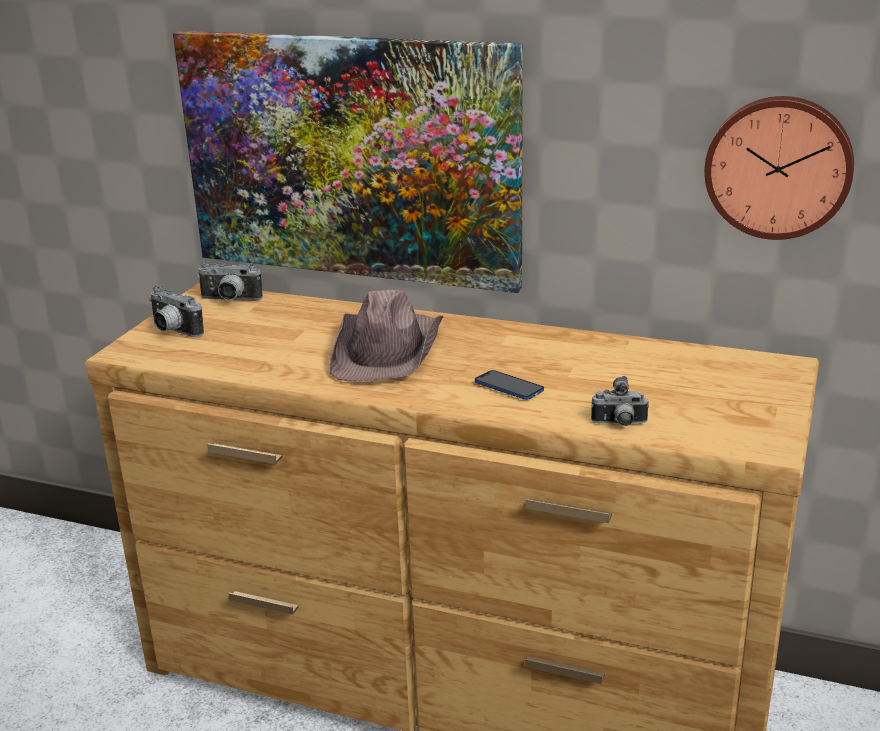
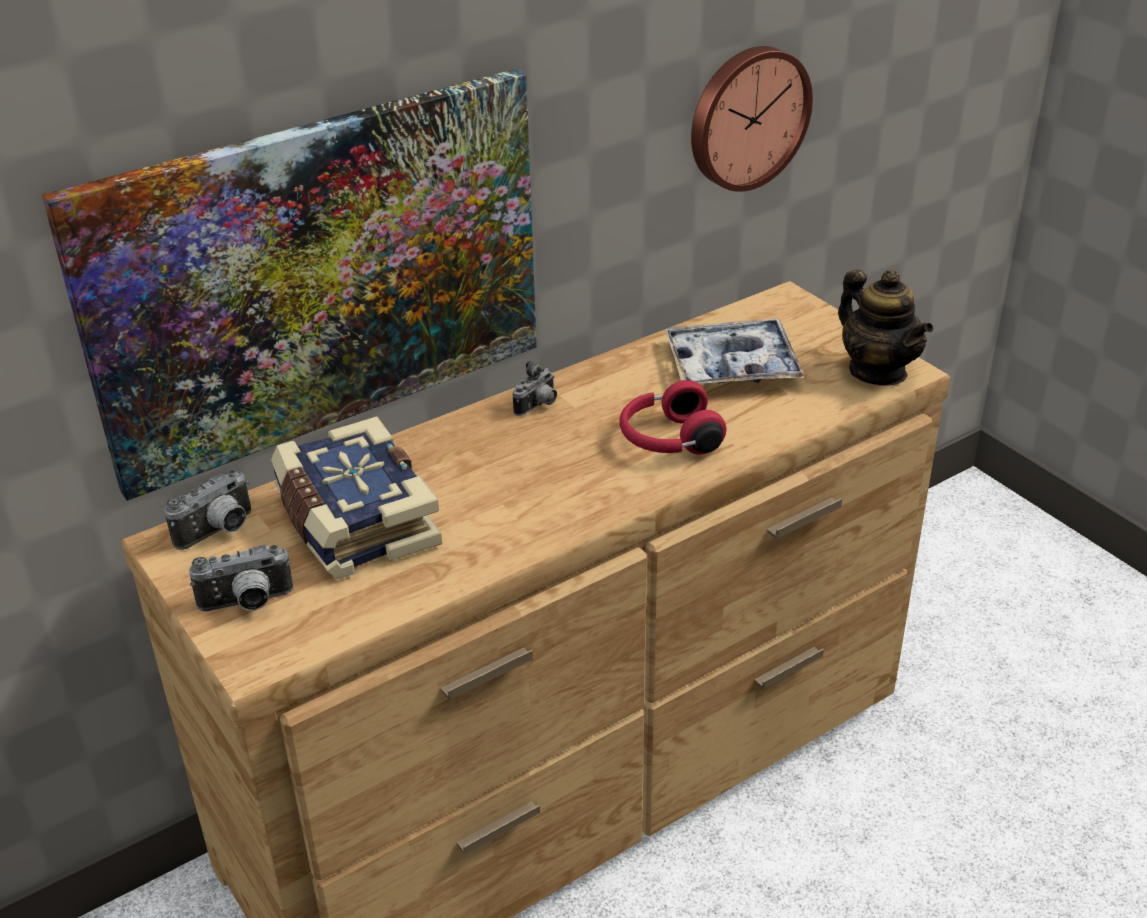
camera: 55 degrees left, 10 degrees up
(282, 328) = (354, 522): none -> book
(388, 349) = (502, 474): brown hat -> none
(509, 387) = (668, 440): phone -> red headphones
(619, 424) = (799, 416): camera -> camera (538, 406)
(646, 377) = (732, 366): none -> tray
(744, 435) = (877, 371): none -> teapot

